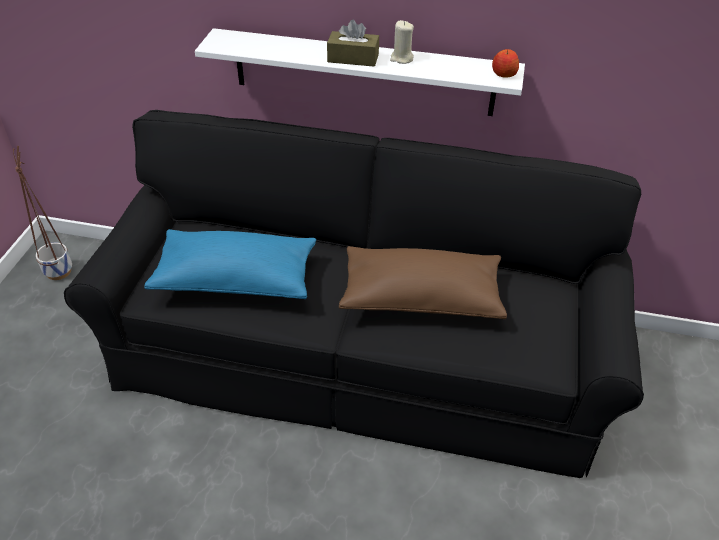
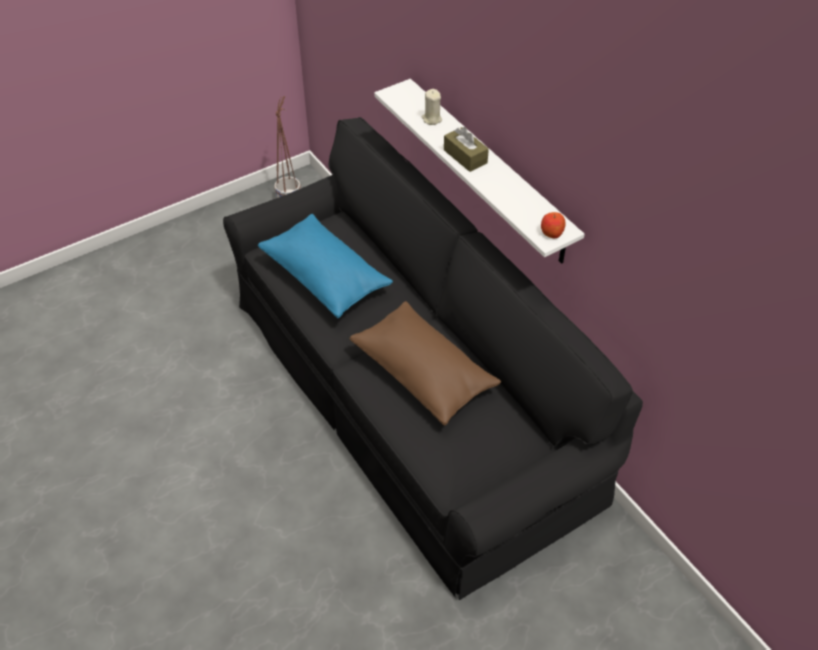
camera: 45 degrees right, 5 degrees up
(401, 58) = (498, 176): beige candle -> beige candle (431, 119)

